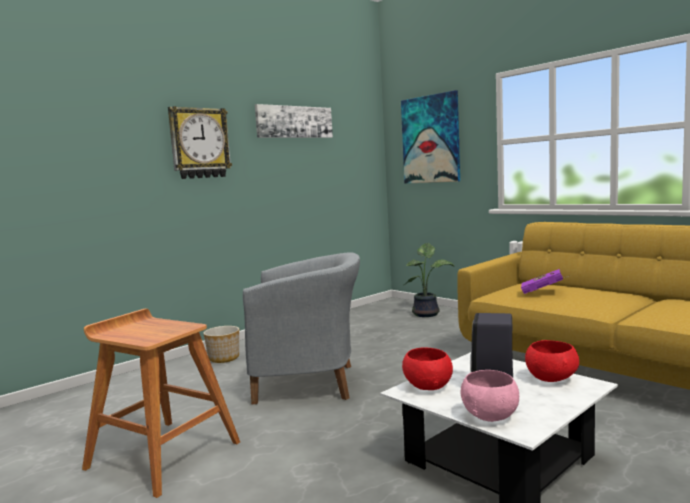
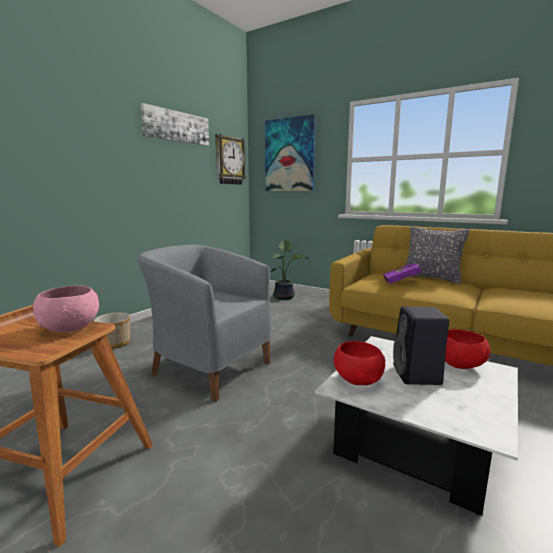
camera: 15 degrees left, 5 degrees up
(199, 143) = (85, 133): wall clock -> wall clock (229, 160)
(310, 383) = (208, 367): grey armchair -> grey armchair turned 135 degrees counterclockwise
(490, 415) = (442, 415): pink bowl -> pink bowl (71, 328)
(590, 288) = (431, 278): none -> grey pillow

